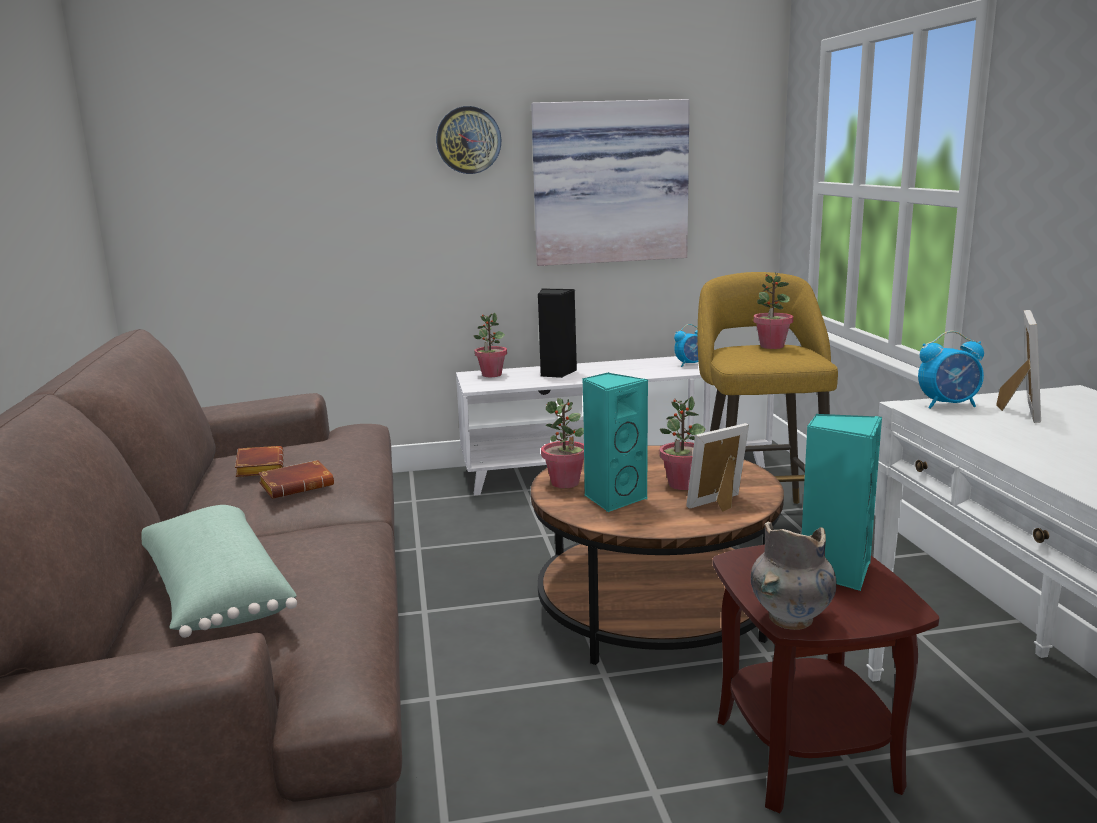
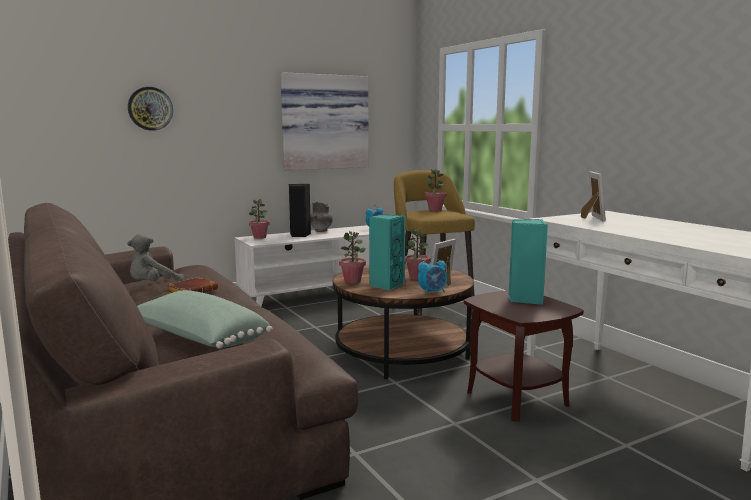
camera: 20 degrees left, 5 degrees down
(258, 467) = (153, 286): brown book -> grey plush toy
(468, 140) = (242, 92): wall clock -> wall clock (150, 108)
(791, 618) = (521, 316): grey vase -> grey vase (321, 231)
(948, 405) = (560, 218): alarm clock -> alarm clock (432, 292)

